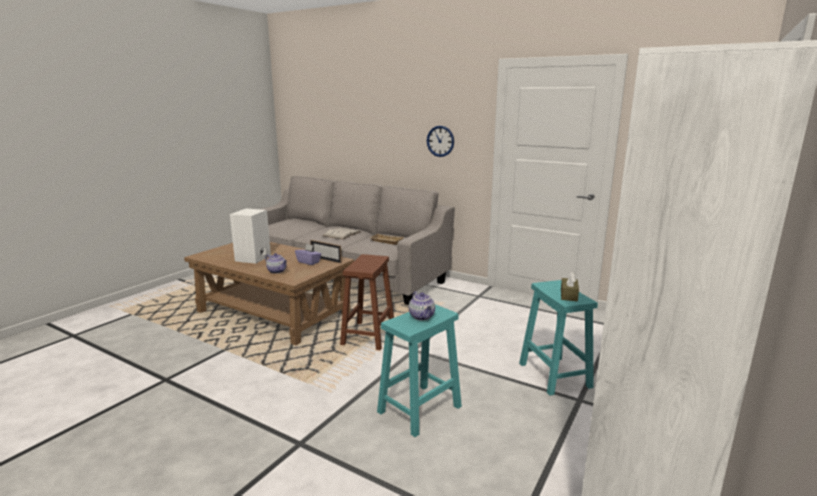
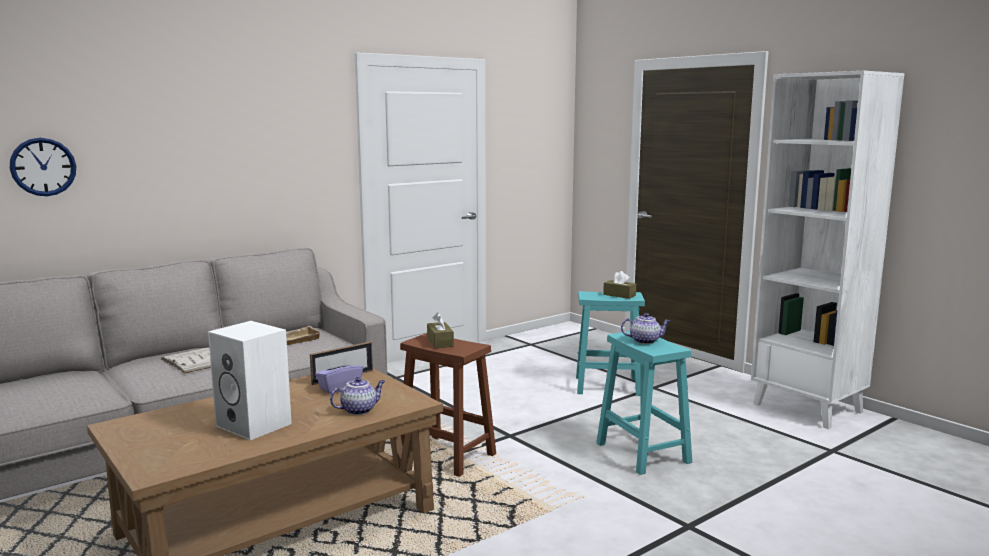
camera: 70 degrees left, 5 degrees down
(368, 261) = (440, 342): none -> brown tissue box
(440, 141) = (279, 171): wall clock -> wall clock (43, 167)

